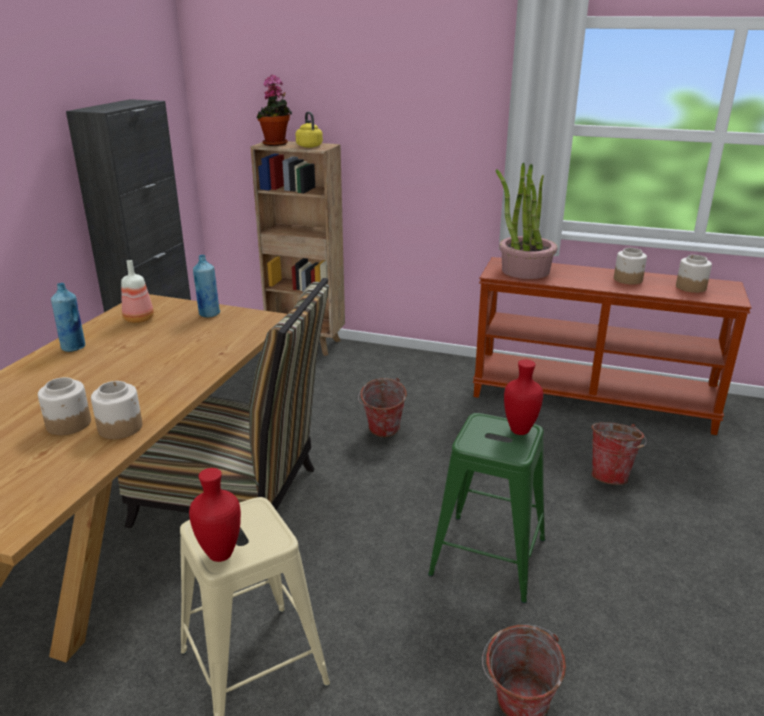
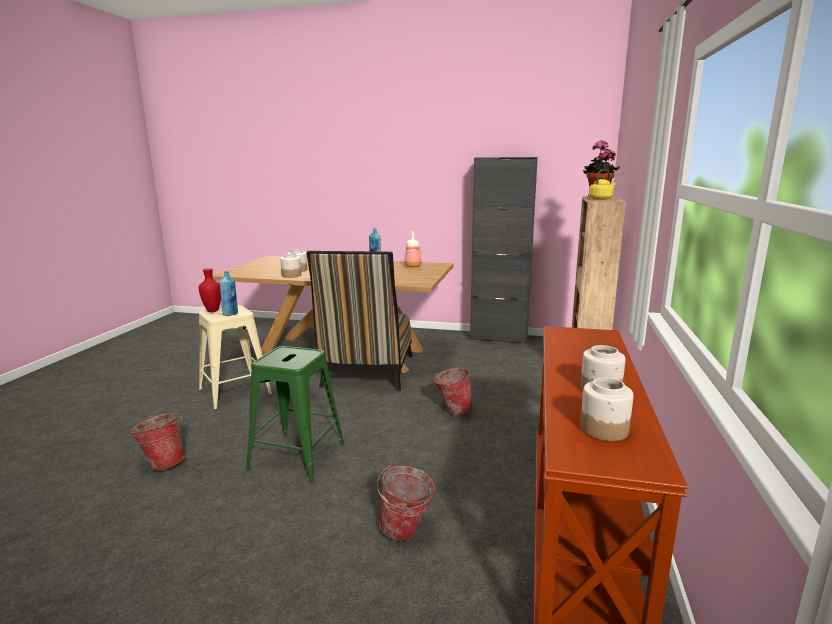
camera: 85 degrees right, 10 degrees down
(209, 314) = (424, 274): blue bottle -> blue bottle (230, 314)
(519, 431) = (293, 362): red vase -> none
(524, 270) = (582, 341): potted plant -> none

